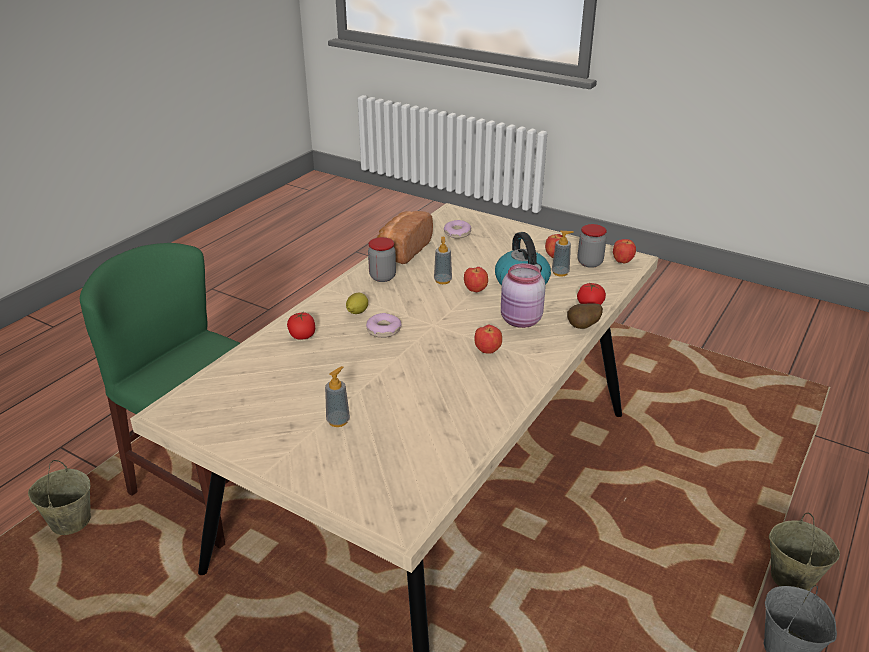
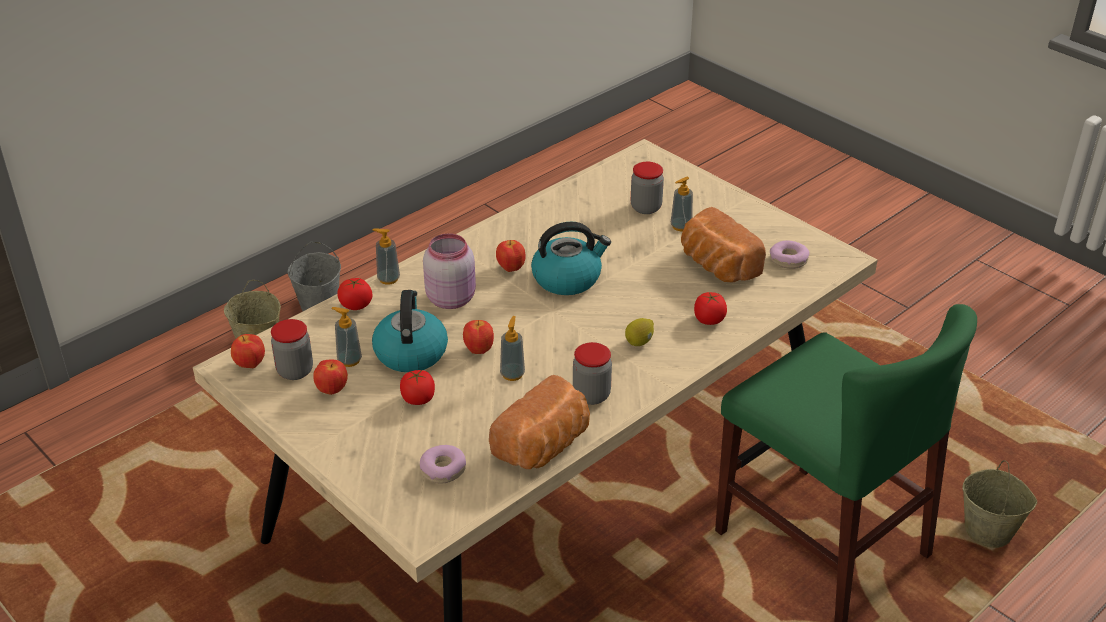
camera: 165 degrees left, 5 degrees up
(298, 383) = (716, 266): none -> bread
(381, 438) = (646, 207): none -> jar
(384, 330) = (613, 311): donut -> donut (788, 260)
(433, 350) = (567, 278): none -> kettle
(496, 260) = (418, 399): none -> tomato
(583, 327) = (388, 279): potato -> soap dispenser

